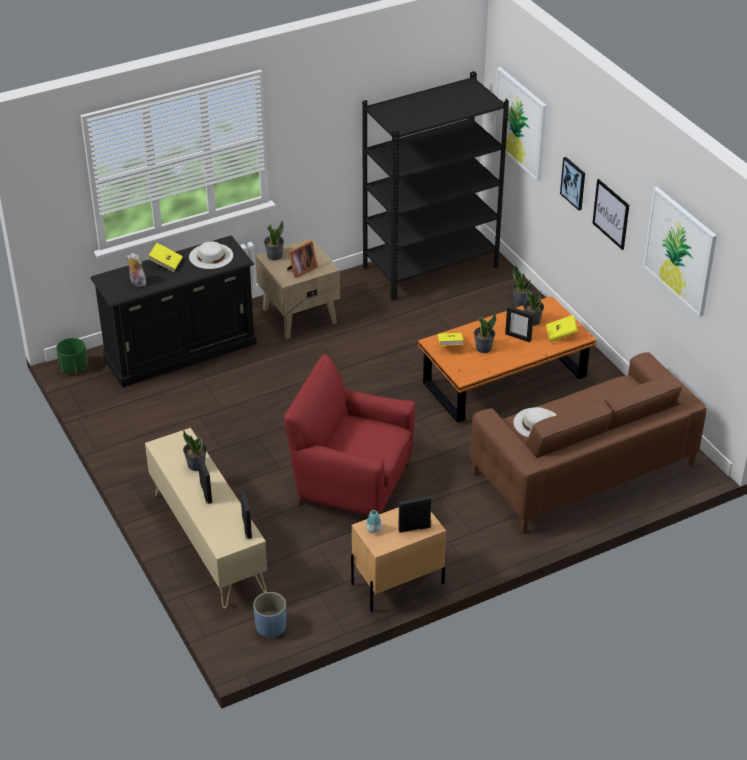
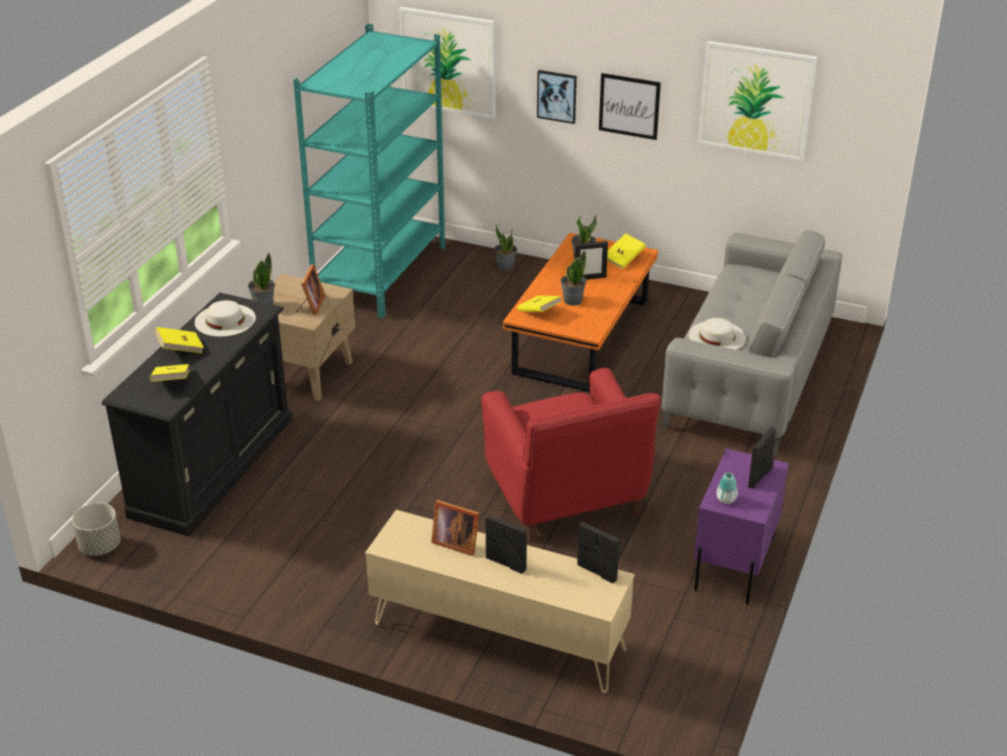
camera: 40 degrees left, 5 degrees down
(73, 368) = (100, 546): green planter -> grey planter
(136, 282) = (171, 382): plush toy -> yellow book
(196, 464) = (455, 542): potted plant -> picture frame
(270, 627) = (675, 680): blue planter -> none
(351, 483) = (566, 498): red armchair -> red armchair turned 90 degrees counterclockwise
(397, 583) = (734, 563): beige nightstand -> purple nightstand
(430, 267) = (381, 274): black bookcase -> turquoise bookcase
(582, 470) = (749, 376): brown sofa -> grey sofa

